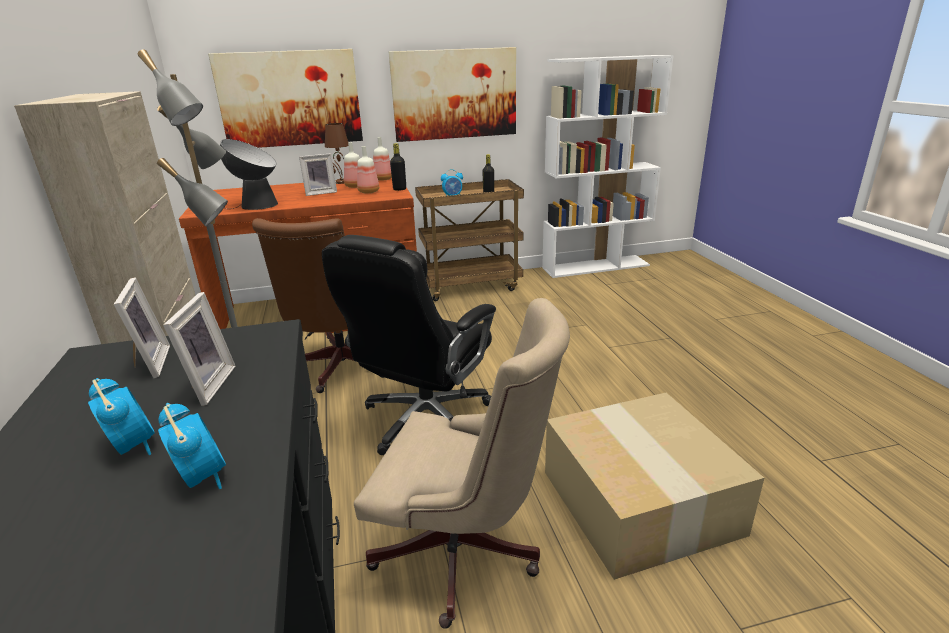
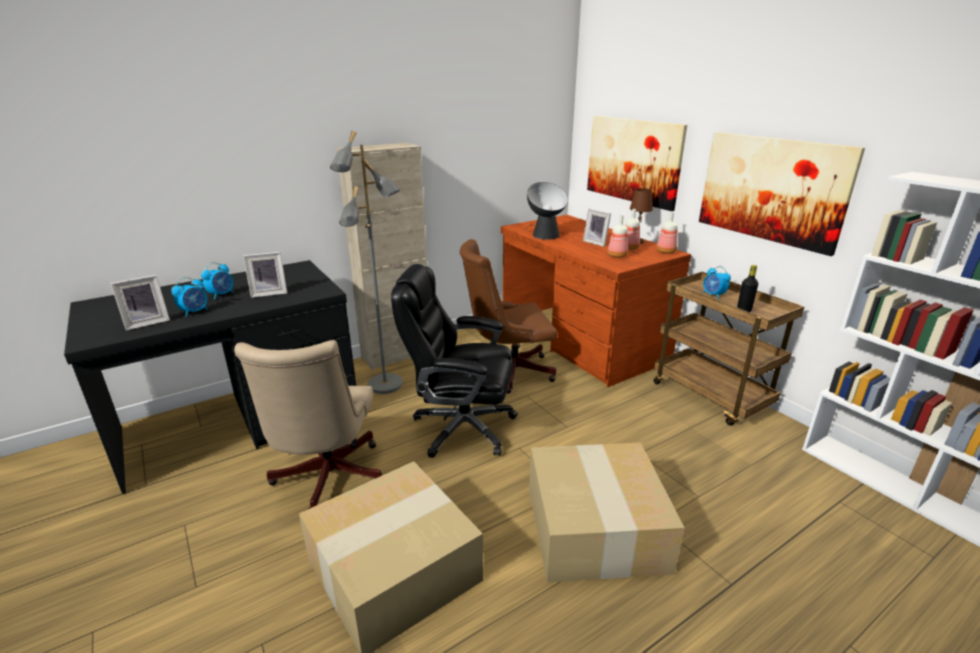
camera: 70 degrees right, 0 degrees up
(148, 364) = (292, 277): picture frame -> picture frame (147, 322)
(399, 189) = (638, 263): black bottle -> none
(610, 373) = (597, 529): none -> cardboard box

